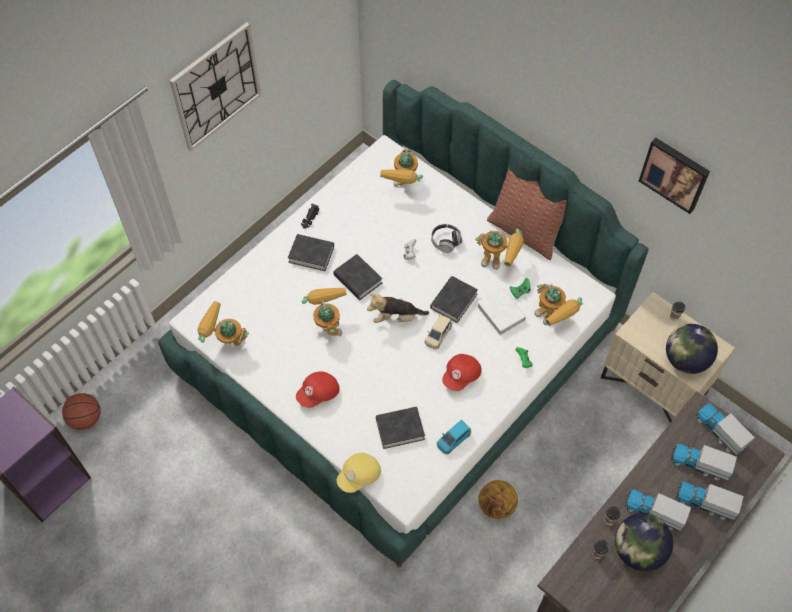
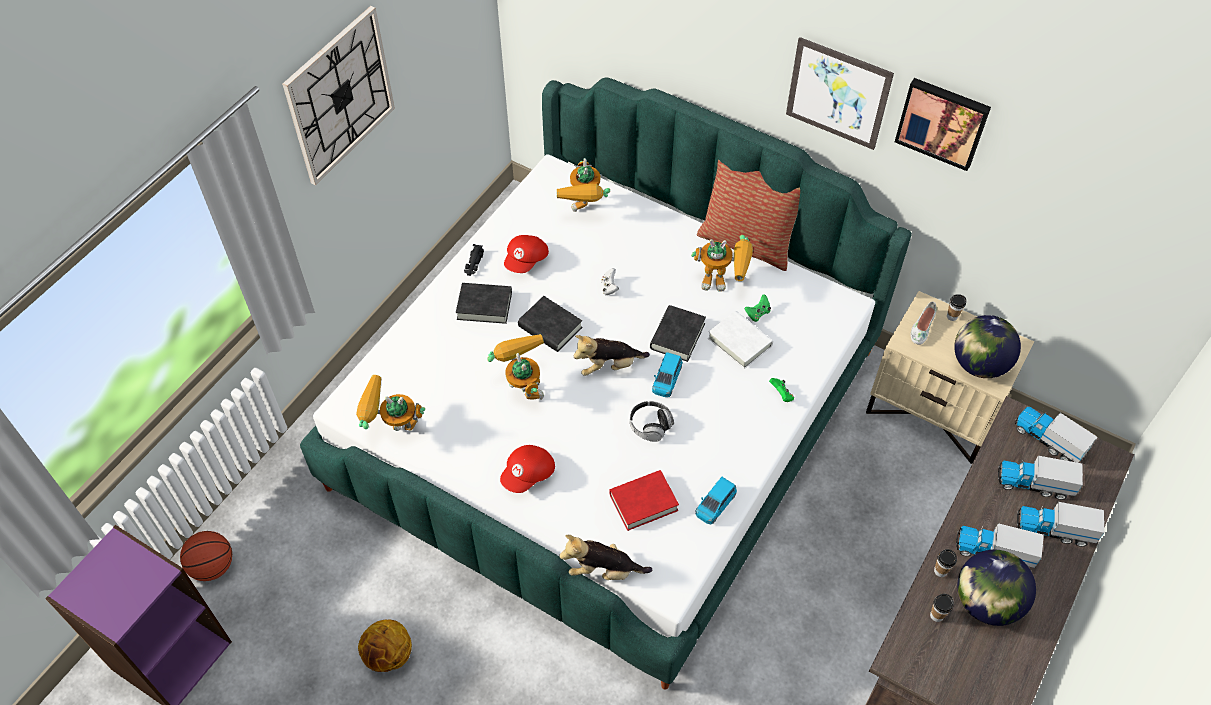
camera: 10 degrees left, 5 degrees down
(359, 476) = (603, 570): yellow cap -> plush toy
(400, 429) = (643, 502): black book -> red book
(438, 335) = (667, 380): beige toy car -> blue toy car
(445, 241) = (651, 267): headphones -> headphones (650, 426)
(461, 376) = (708, 425): red cap -> red cap (526, 261)
(496, 506) = (773, 590): basketball -> basketball (389, 656)
(553, 319) = (806, 340): toy robot -> none
(600, 136) = (838, 93): none -> picture
(647, 323) = (921, 328): none -> white shoe

